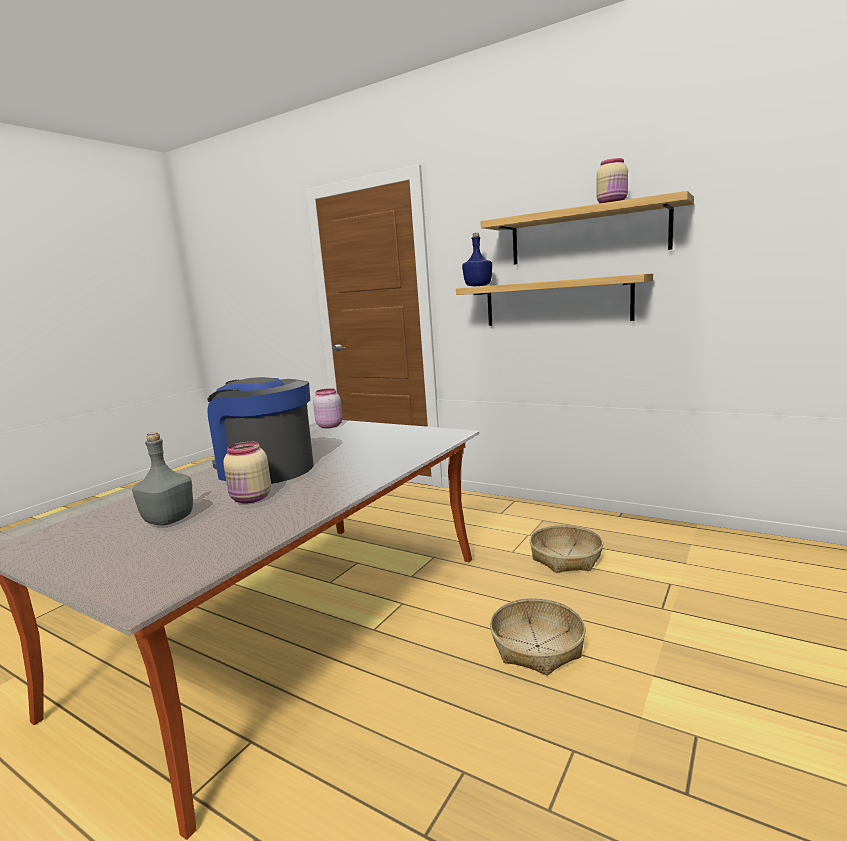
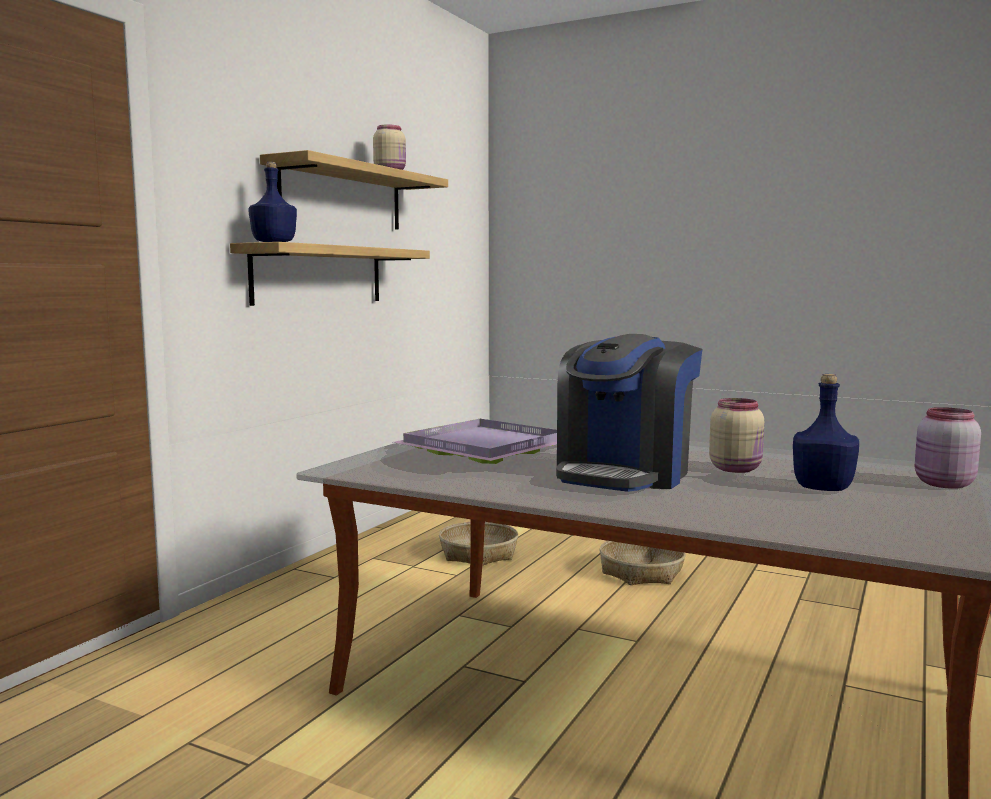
camera: 95 degrees left, 5 degrees down
(170, 520) = (822, 487): grey bottle -> blue bottle
(329, 426) = (370, 466): pink jar -> pink jar (942, 484)
(368, 439) = (484, 447): none -> purple tray

